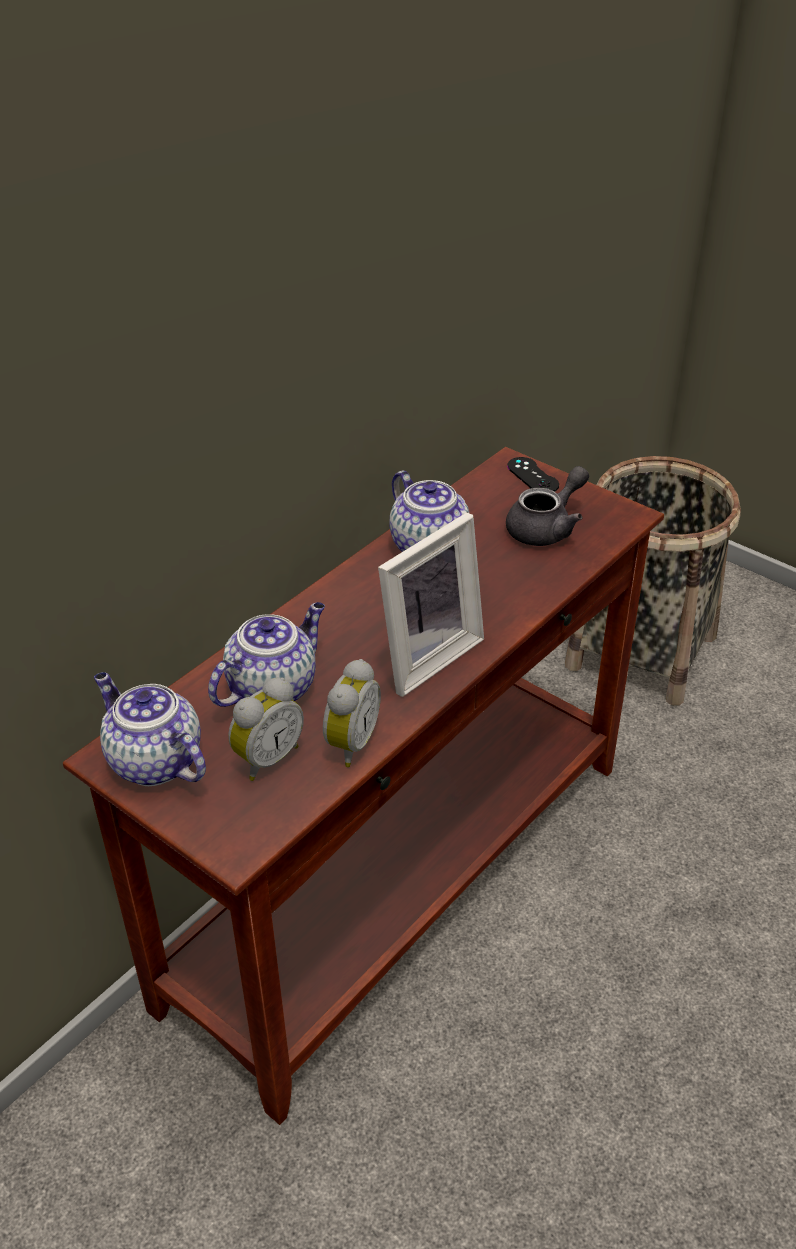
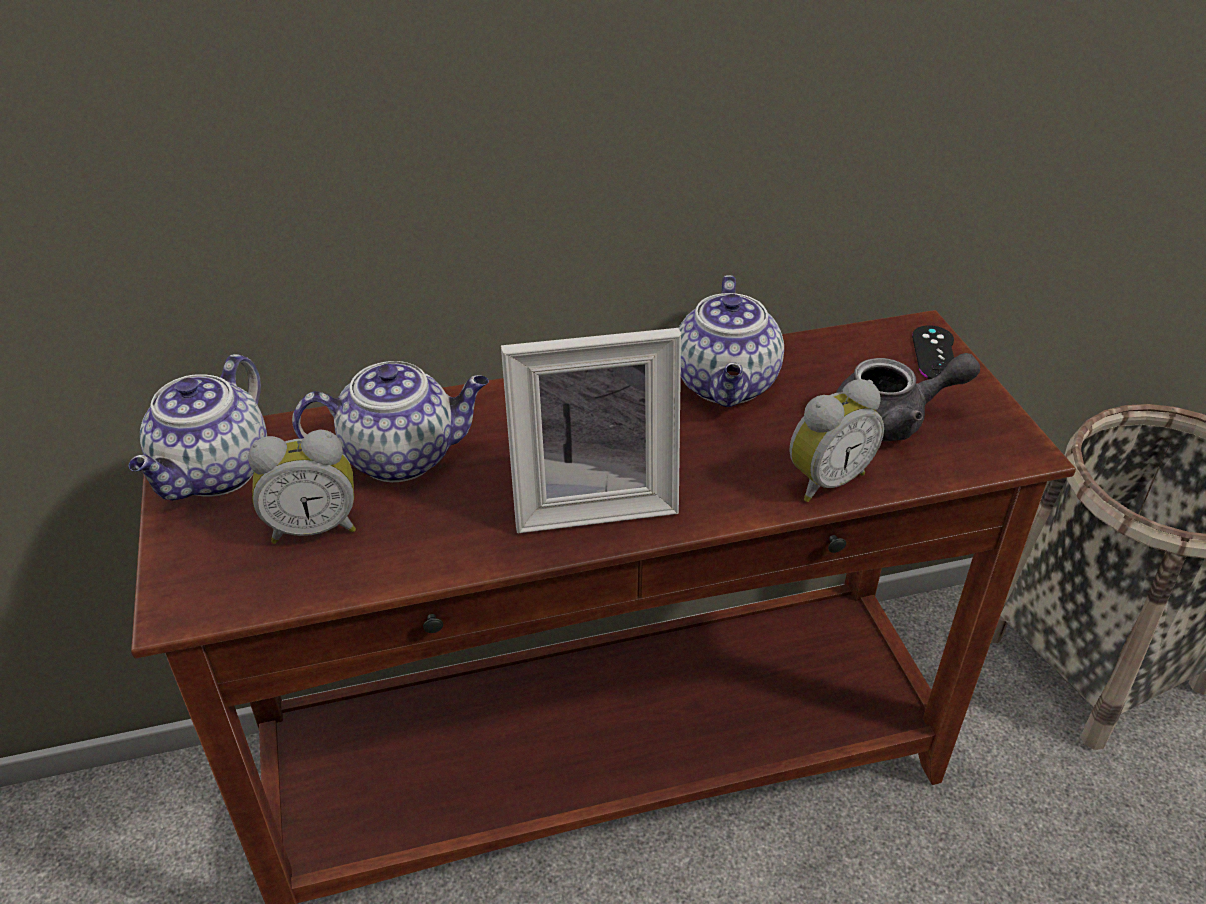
camera: 35 degrees right, 0 degrees up
(153, 761) = (214, 474): teapot -> teapot turned 150 degrees counterclockwise
(349, 743) = (408, 555): alarm clock -> alarm clock (825, 480)

